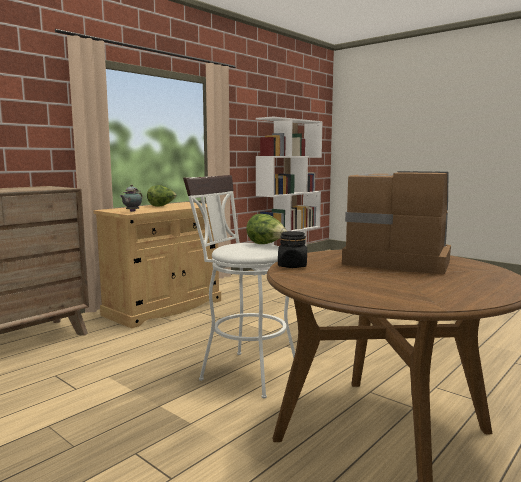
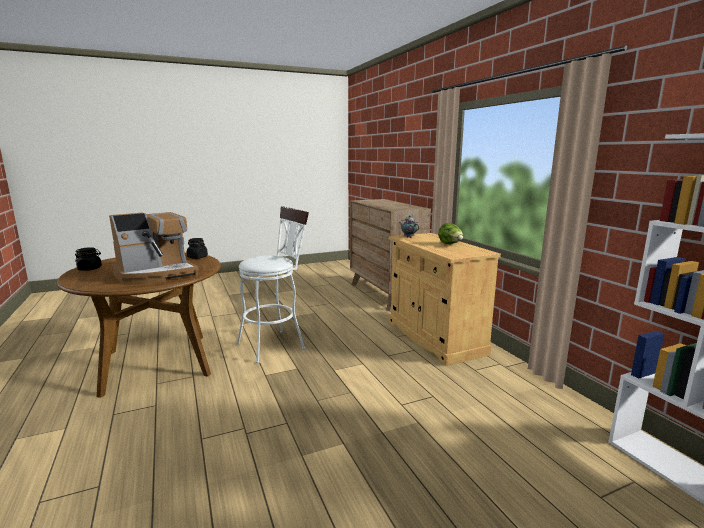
camera: 115 degrees right, 5 degrees up
(266, 244) = (262, 262): lettuce -> none
(468, 294) = (90, 269): none -> black jar

